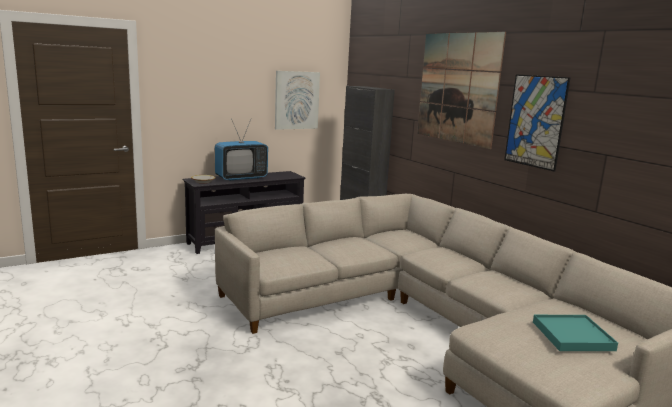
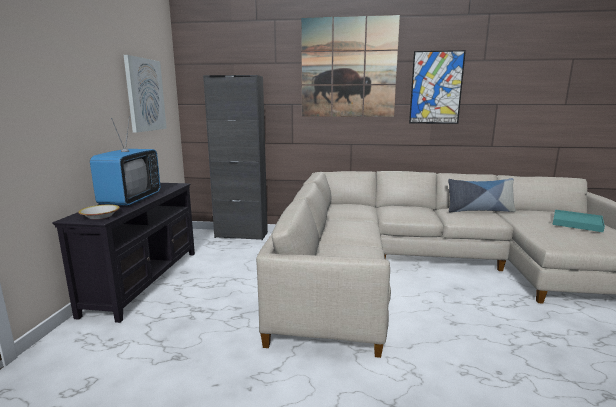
camera: 50 degrees left, 0 degrees up
(521, 286) = (479, 210): none -> pillow

